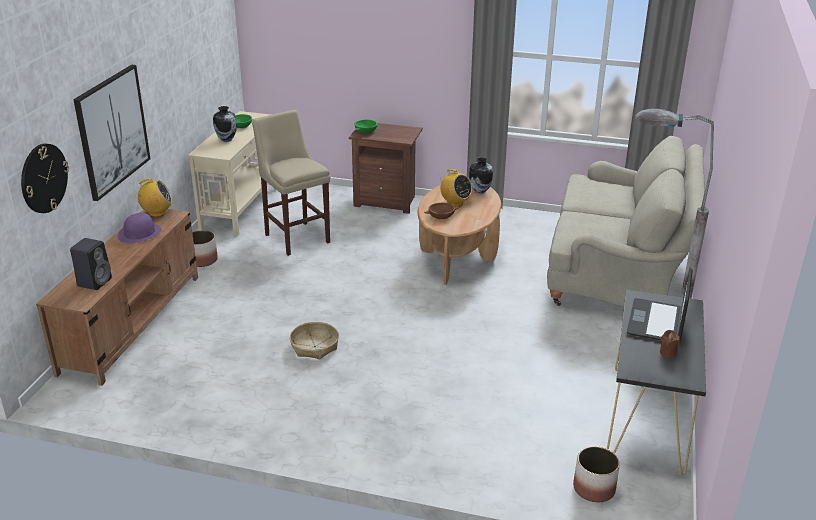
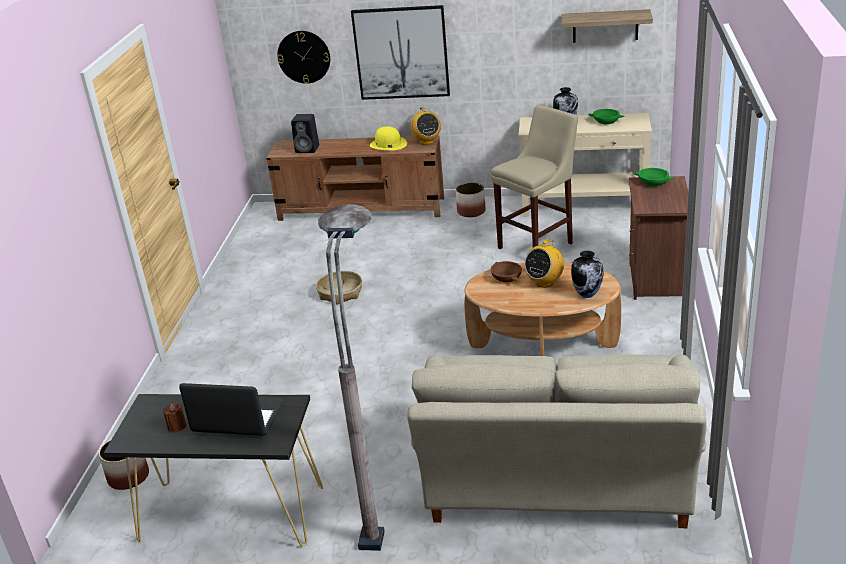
camera: 85 degrees right, 0 degrees up
(139, 233) = (388, 144): purple hat -> yellow hat
(211, 45) = (605, 26): none -> shelf

